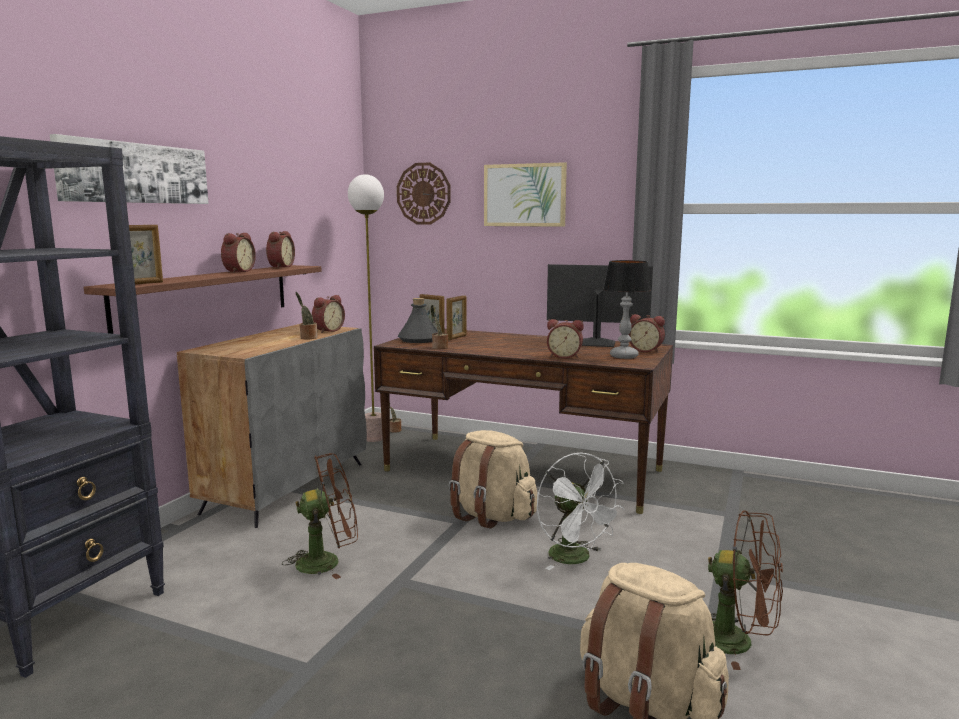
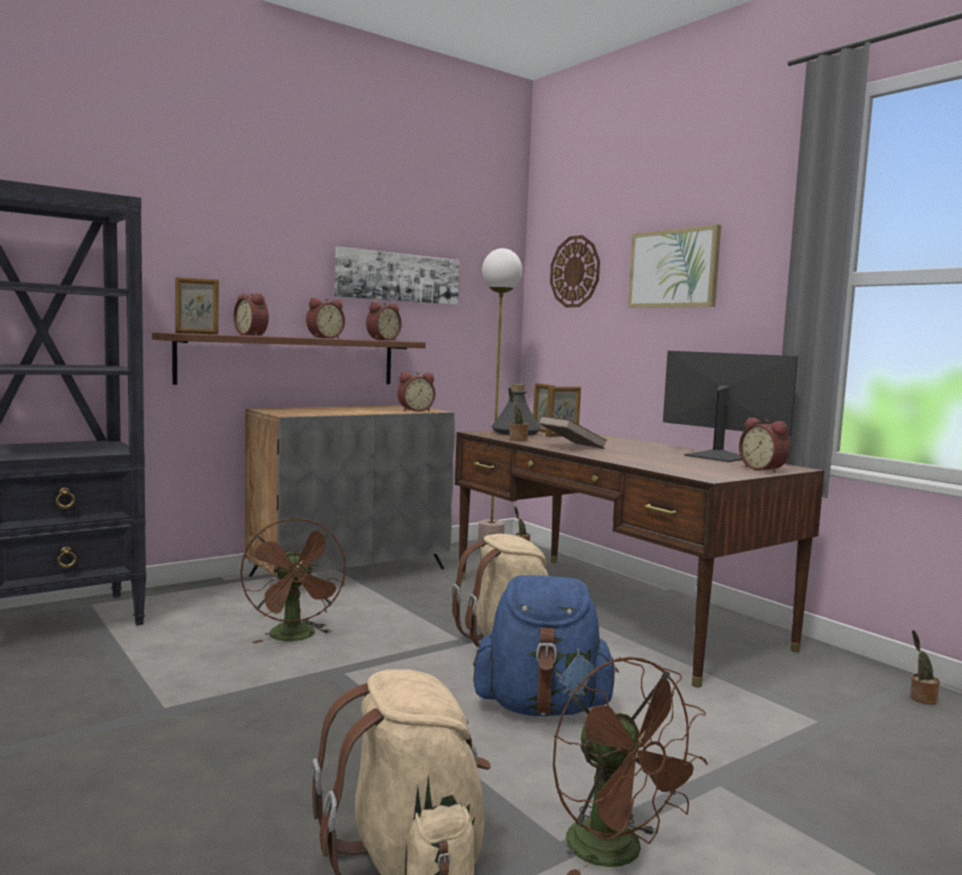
camera: 30 degrees right, 5 degrees down
(135, 173) = (220, 234): picture -> picture (397, 277)
(307, 338) = (379, 412): potted plant -> potted plant (921, 698)
(327, 561) = (295, 638): brown fan -> brown fan turned 60 degrees clockwise
(493, 349) = (571, 447): none -> brown book
(564, 356) = (636, 461): alarm clock -> alarm clock (253, 335)
(576, 559) = (542, 707): white fan -> blue backpack
(624, 356) = (714, 469): table lamp -> none

